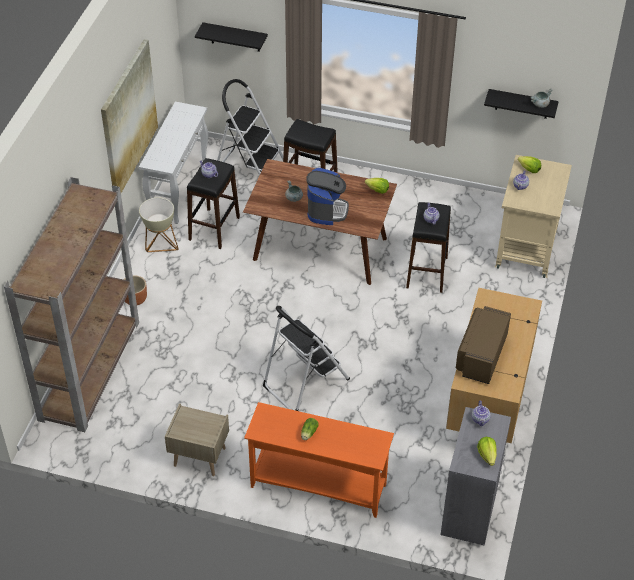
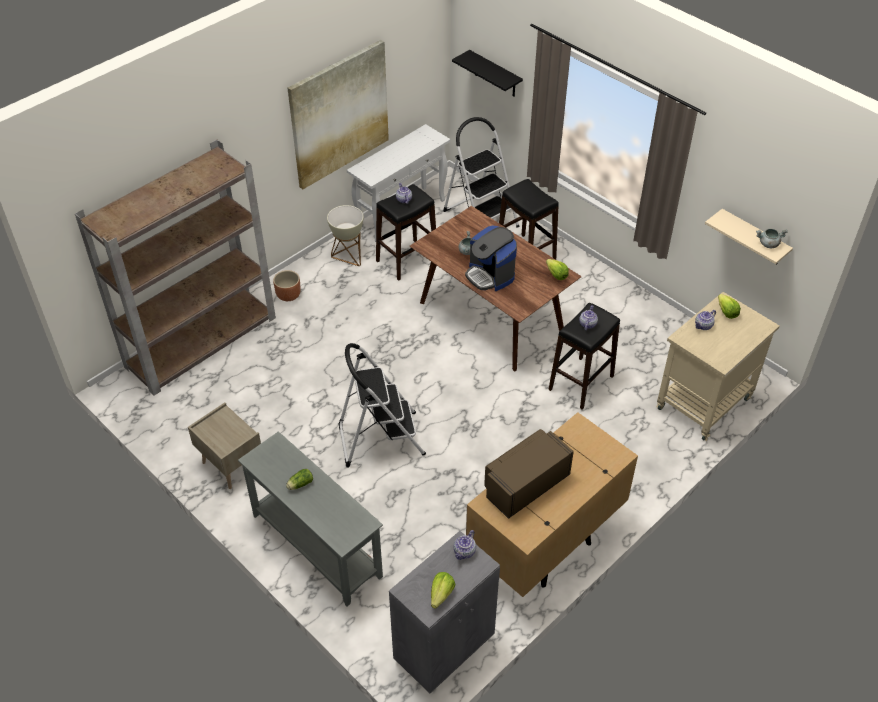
camera: 30 degrees right, 0 degrees up
(317, 485) = (316, 545): orange console table -> grey console table
(326, 210) = (490, 275): coffee machine -> coffee machine turned 105 degrees clockwise
(522, 104) = (754, 238): black shelf -> beige shelf

